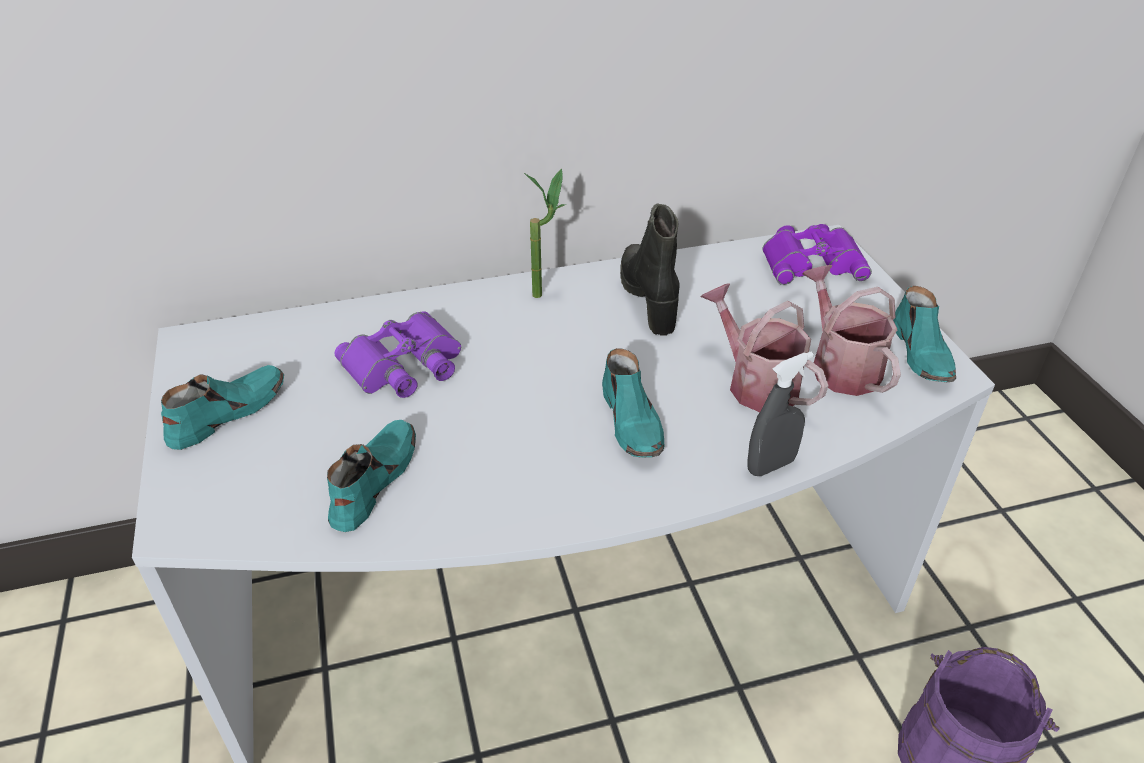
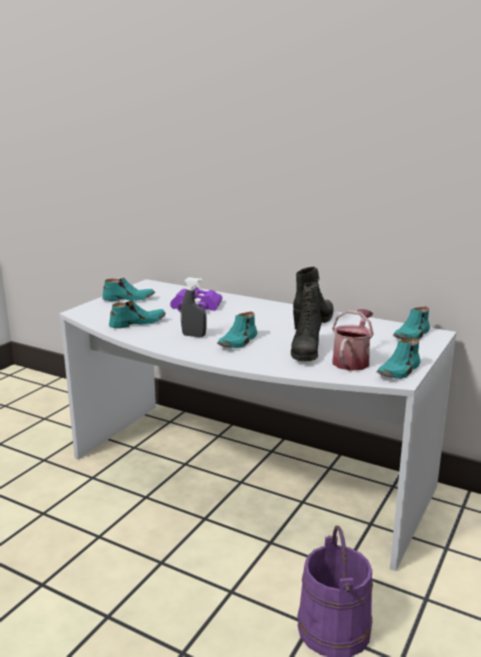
camera: 45 degrees right, 20 degrees down
(546, 292) = (278, 308): potted plant -> none
(756, 383) = (305, 351): watering can -> black boot
(770, 466) = (263, 367): grey spray bottle -> grey spray bottle (194, 335)
(811, 261) = (412, 335): purple binoculars -> turquoise shoe

